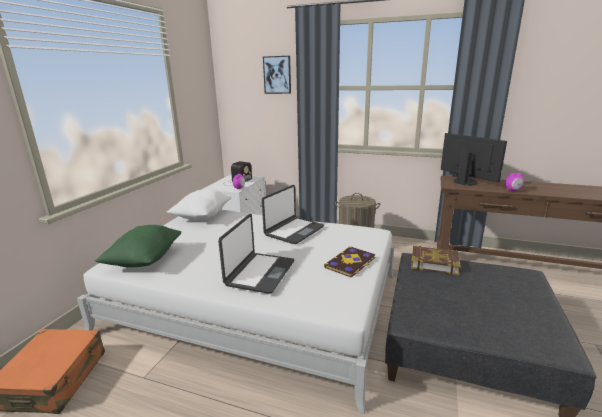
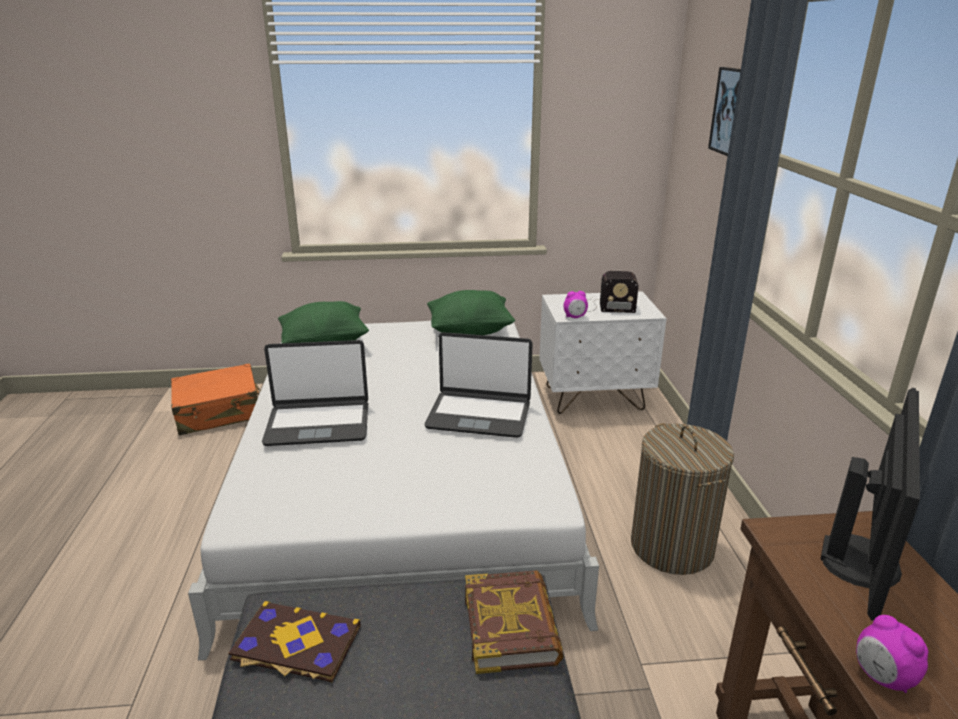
camera: 65 degrees right, 5 degrees up
(202, 216) = (470, 331): white pillow -> green pillow
(351, 263) = (392, 496): book -> book (296, 644)

